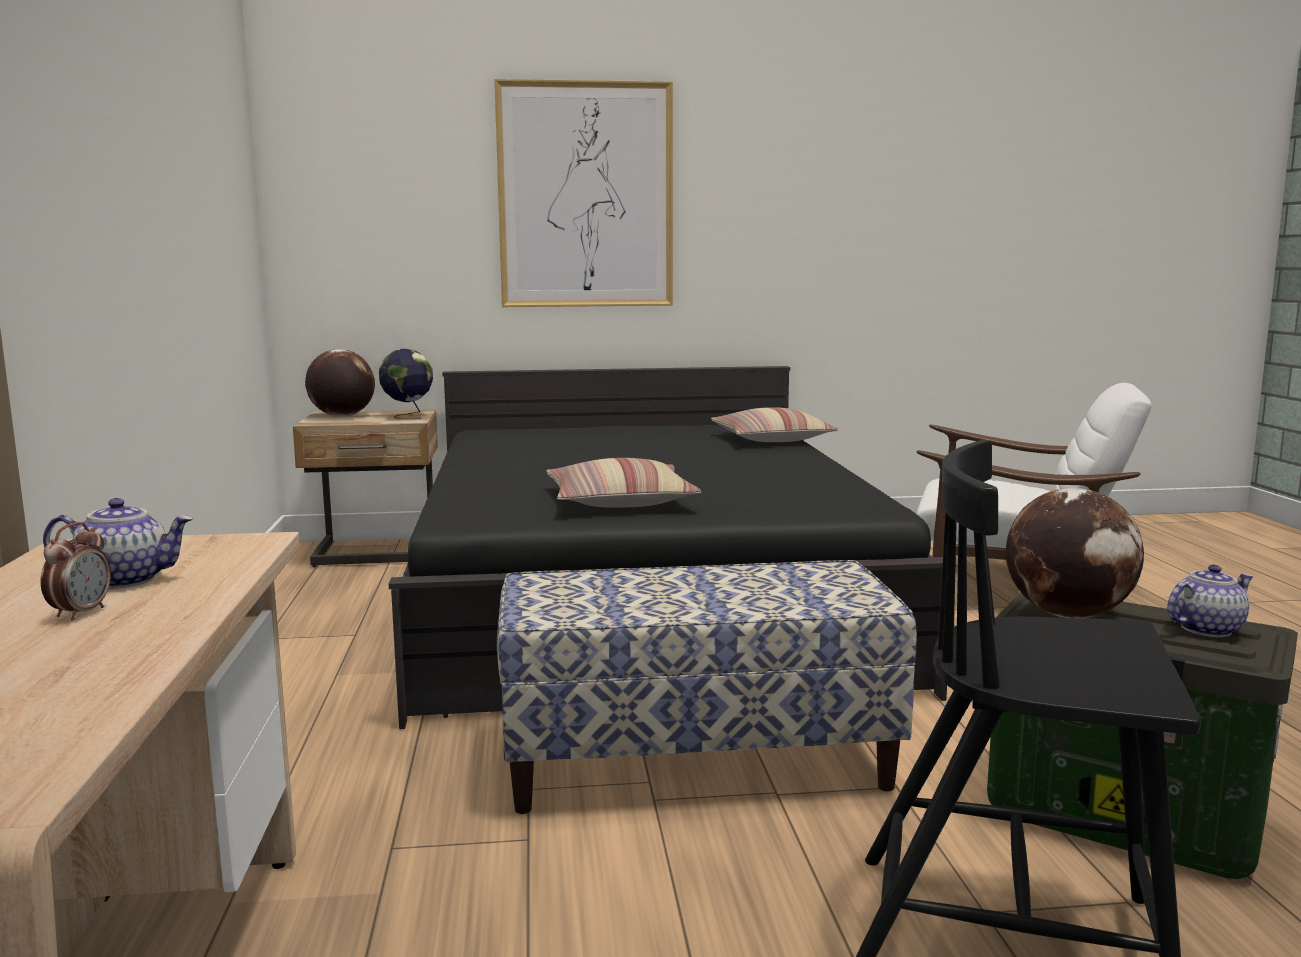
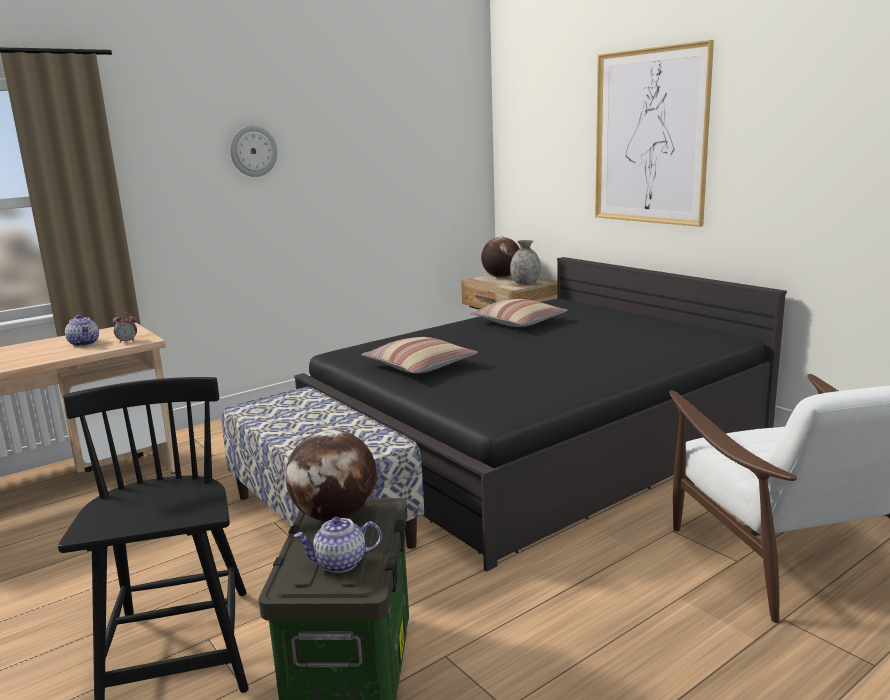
camera: 60 degrees right, 5 degrees up
(81, 613) = (44, 351): alarm clock -> alarm clock (127, 341)
(82, 143) = (253, 151): none -> wall clock
(408, 416) = (525, 283): globe -> grey vase
(771, 439) = (679, 351): pillow -> pillow (518, 322)
(1206, 629) = (340, 563): teapot -> teapot turned 135 degrees clockwise

